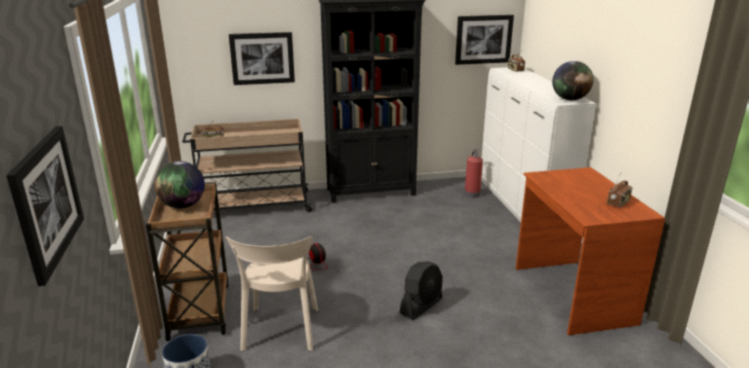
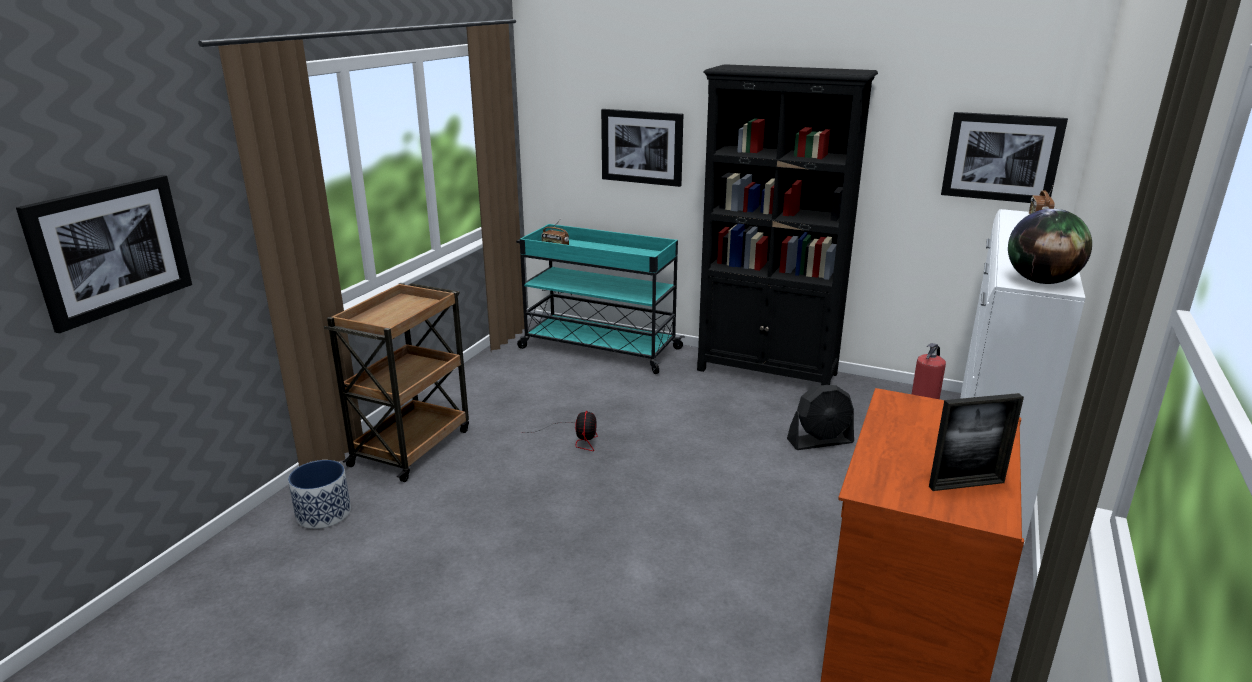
camera: 35 degrees right, 0 degrees up
(183, 206) = (399, 310): globe -> none
(253, 206) = (598, 348): beige cart -> turquoise cart
(280, 331) = (458, 504): beige chair -> none
(421, 306) = (652, 545): black fan -> black fan (820, 441)
(618, 203) = (966, 484): radio -> picture frame

